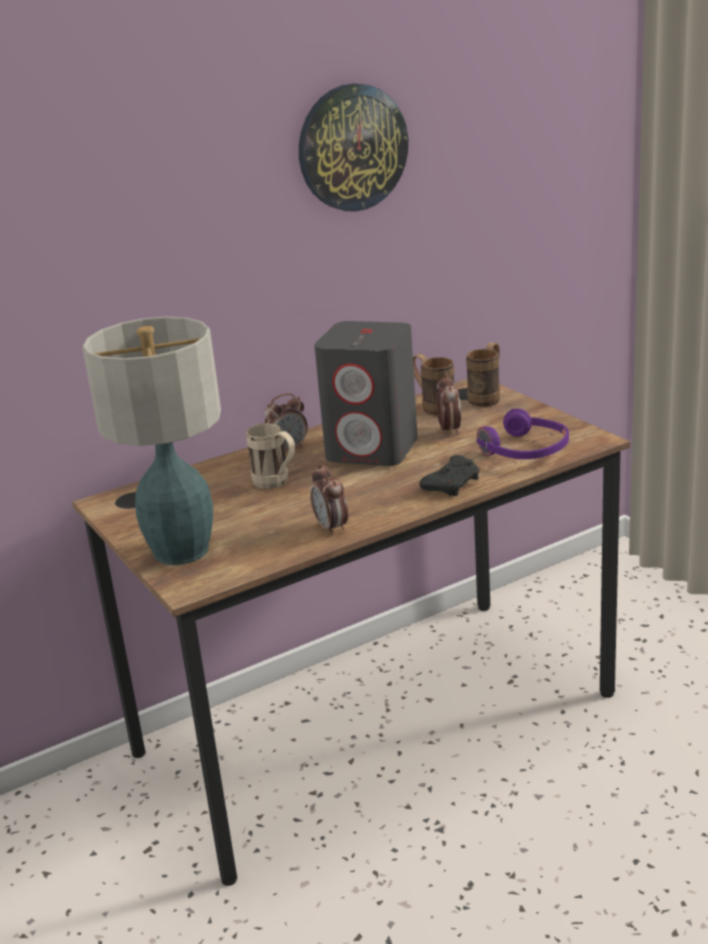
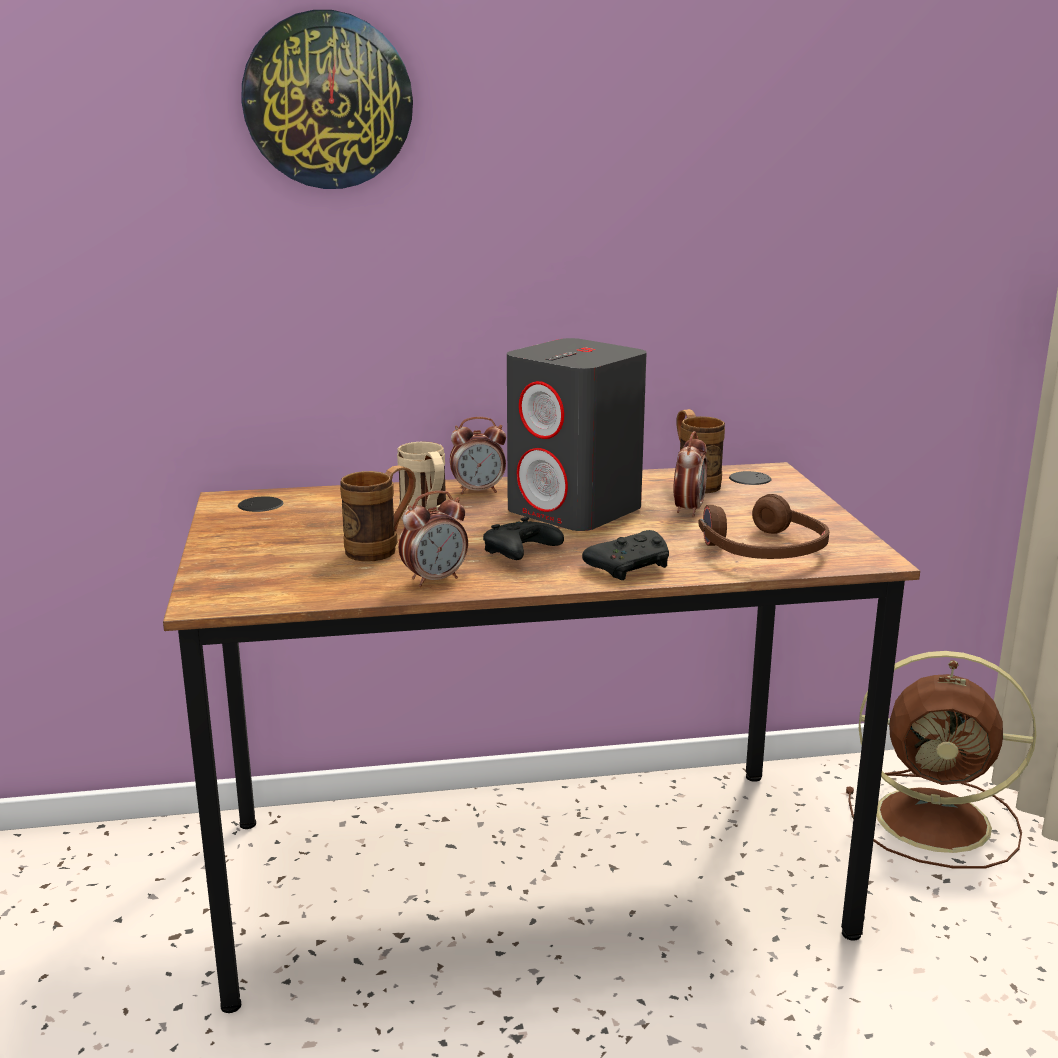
camera: 20 degrees right, 5 degrees down
(180, 550) = (244, 563): table lamp -> none
(331, 528) = (435, 579): alarm clock -> alarm clock turned 120 degrees counterclockwise
(352, 148) = (636, 121): wall clock -> wall clock (328, 101)
(369, 493) = (519, 554): none -> black game controller
(487, 397) = (772, 486): brown mug -> brown mug (382, 549)
(525, 450) = (763, 550): purple headphones -> brown headphones
(618, 602) = (938, 821): none -> brown fan

